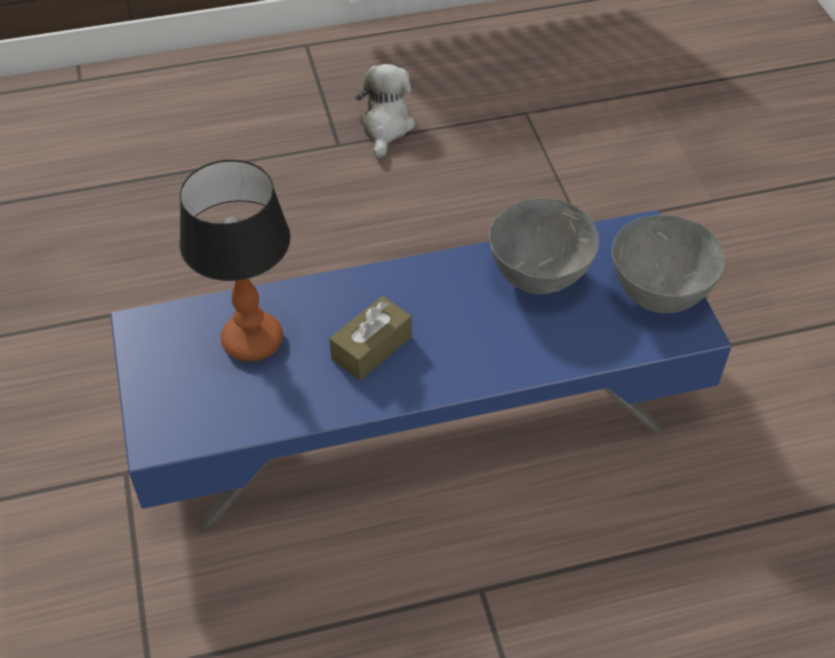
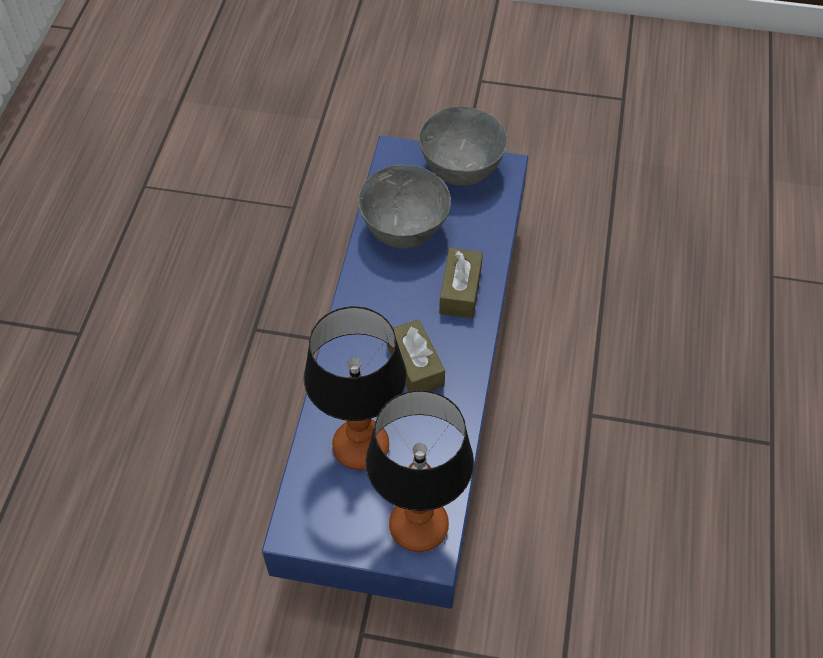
camera: 65 degrees left, 5 degrees up
(182, 418) = (417, 527): none -> table lamp
(385, 127) = (84, 290): plush toy -> none
(491, 351) = (460, 291): none -> brown tissue box

